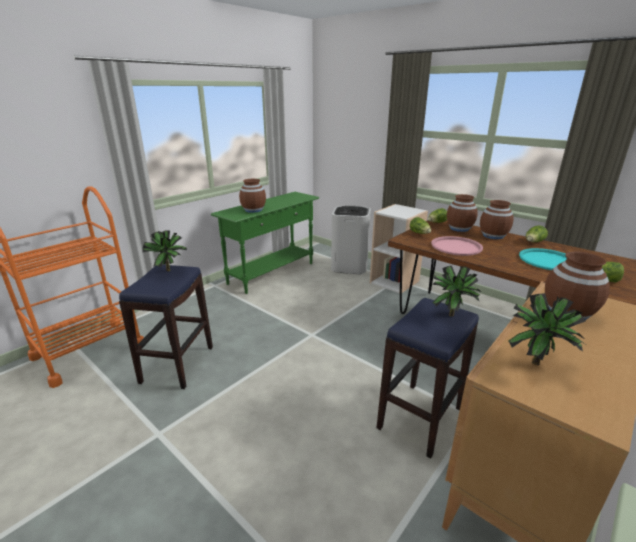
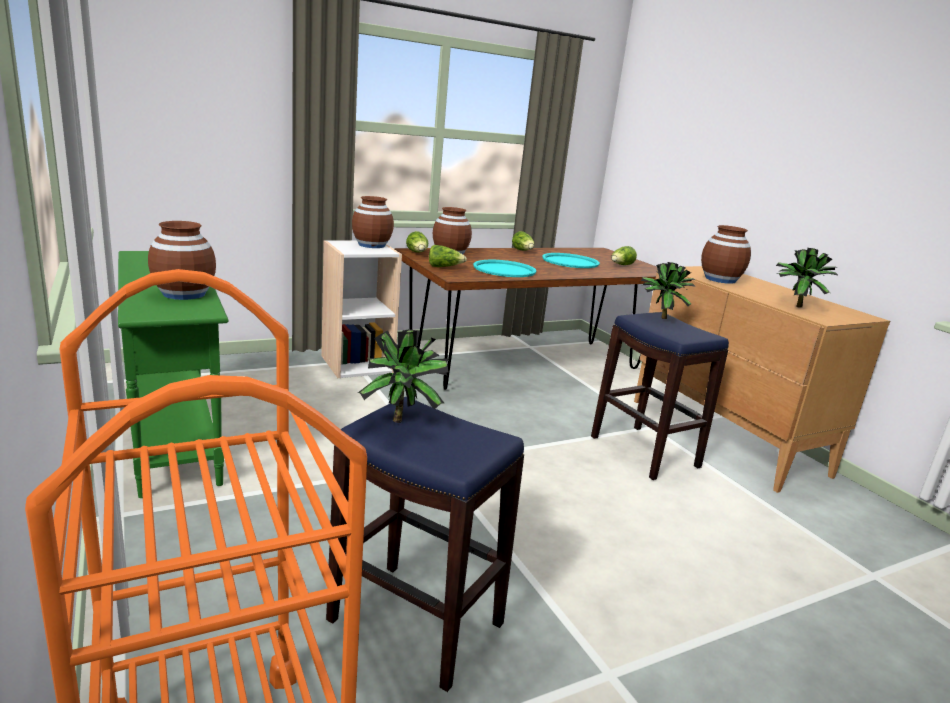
camera: 70 degrees left, 5 degrees down
(349, 266) = (262, 372): white trash can -> none
(456, 246) = (504, 270): pink tray -> turquoise tray
(493, 236) = (489, 253): brown vase -> brown vase (371, 245)

